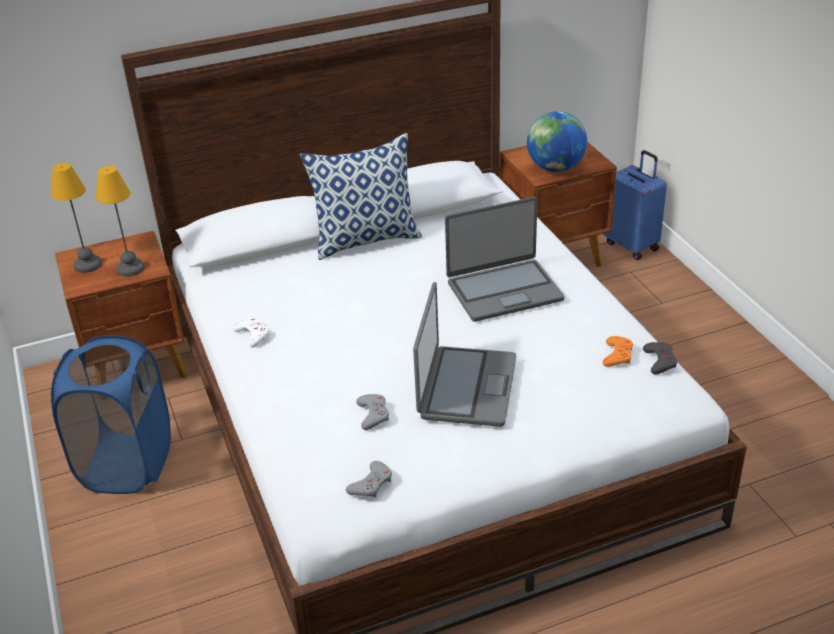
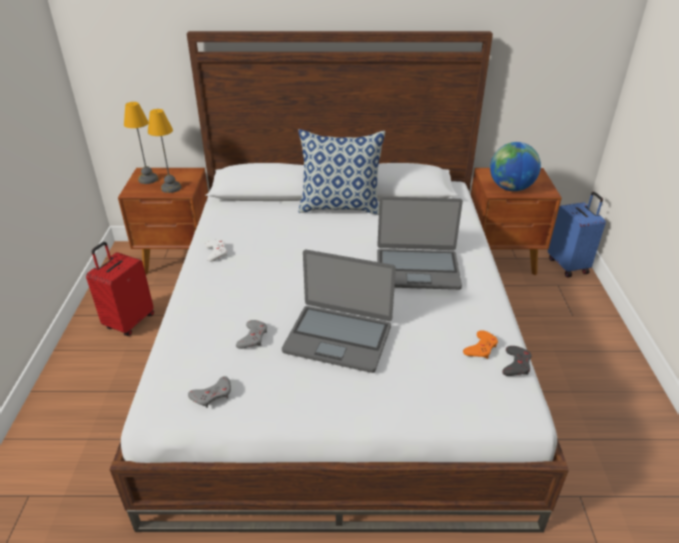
camera: 20 degrees right, 0 degrees up
(127, 464) = (129, 322): blue laundry basket -> red suitcase
(466, 387) = (338, 338): laptop -> laptop turned 75 degrees clockwise

